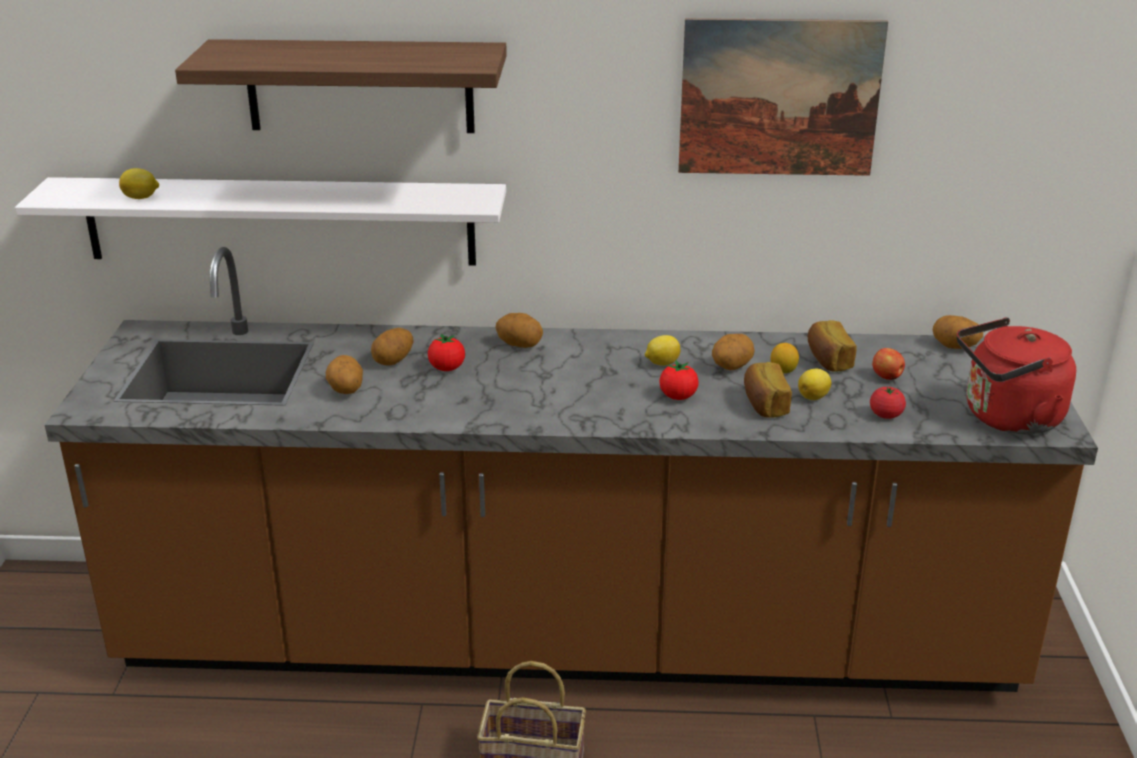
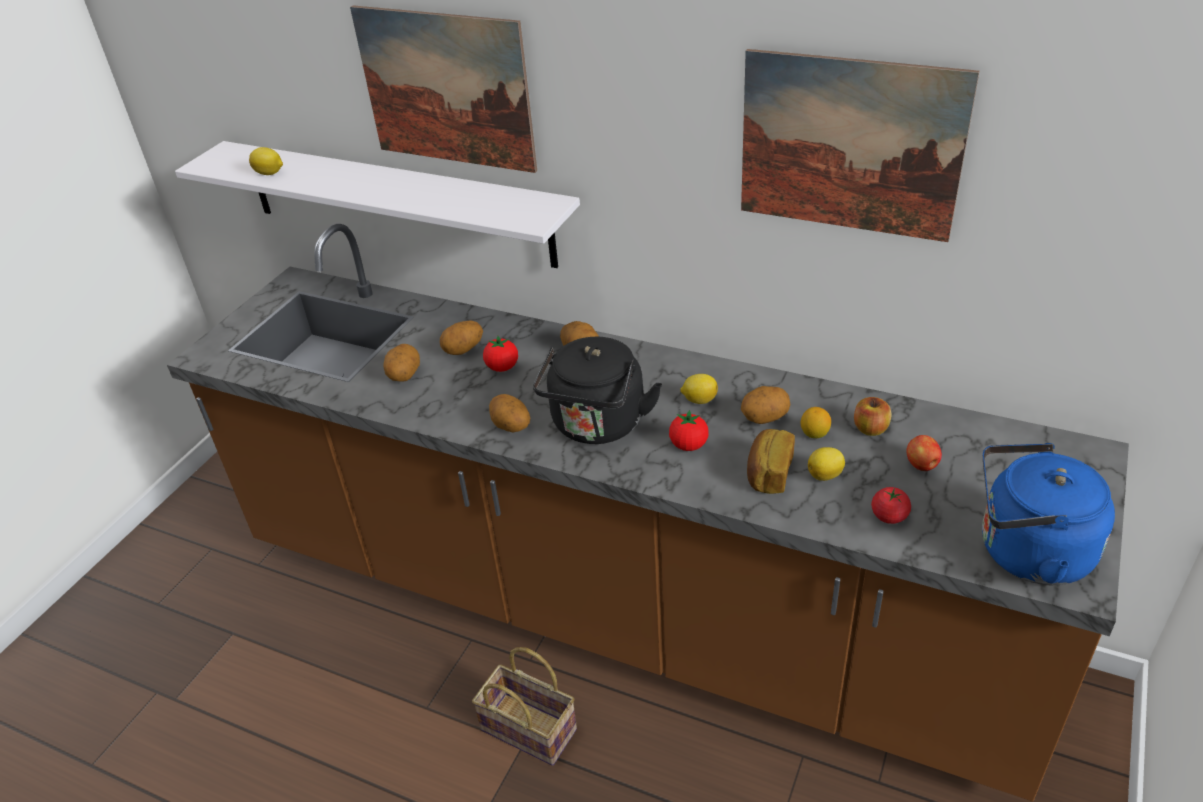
camera: 25 degrees right, 10 degrees up
(360, 86) = (446, 89): shelf -> picture
(580, 397) = (597, 426): none -> black kettle
(827, 360) = (870, 429): bread -> apple
(954, 347) = (1024, 440): potato -> potato (511, 427)
(1007, 418) = (1027, 552): red kettle -> blue kettle

